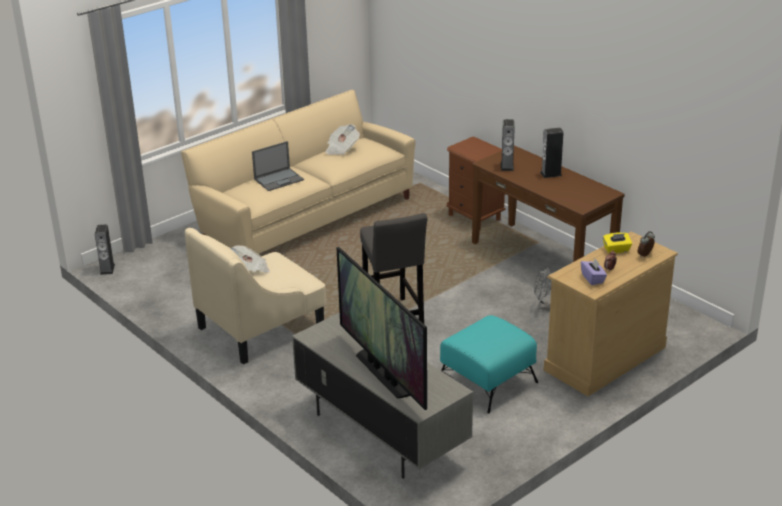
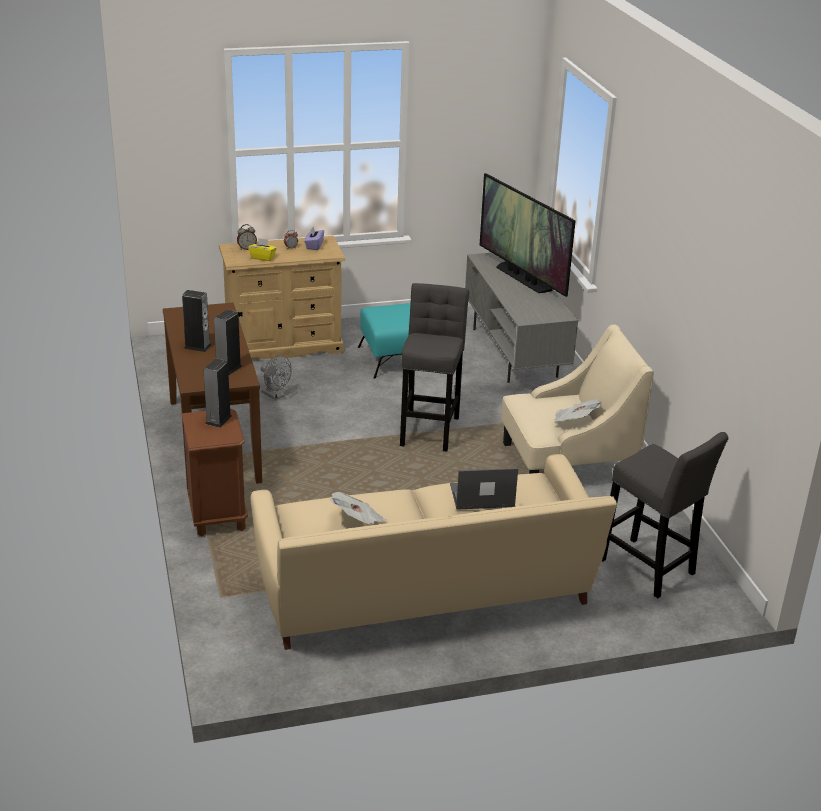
camera: 155 degrees left, 0 degrees up
(107, 269) = (730, 597): speaker -> speaker (218, 419)
(166, 269) = (650, 570): none -> grey stool
(383, 373) = (522, 278): television -> television turned 150 degrees clockwise

